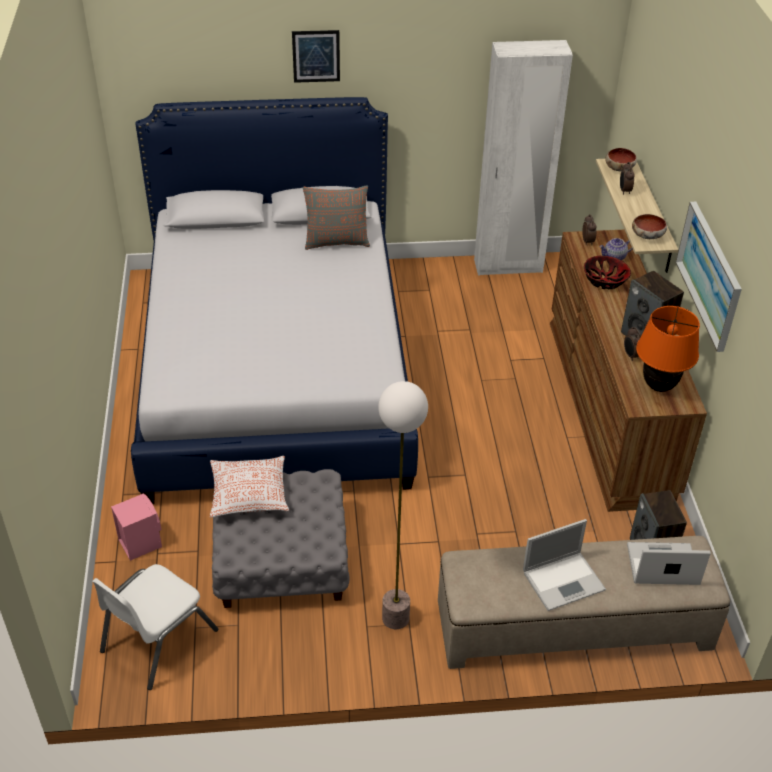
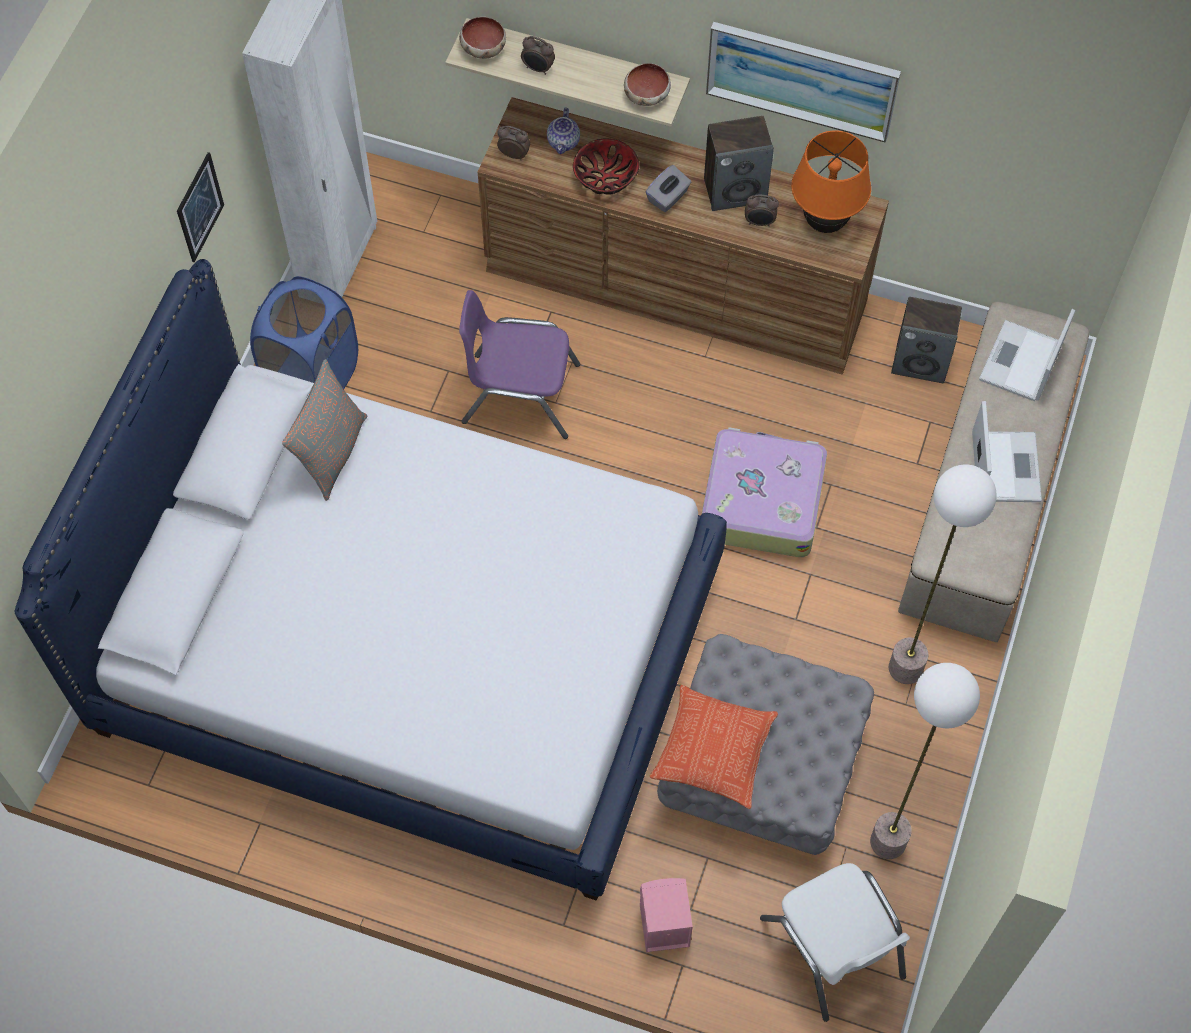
camera: 65 degrees left, 20 degrees up
(249, 495) = (713, 752): white pillow -> orange pillow
(253, 648) = (888, 841): none -> floor lamp
(316, 56) = (112, 291): picture -> picture (200, 207)
(426, 280) = (312, 377): none -> blue laundry basket
(476, 363) = (520, 394): none -> purple chair
(477, 498) = (761, 501): none -> suitcase
(613, 310) = (668, 197): none -> grey tissue box

